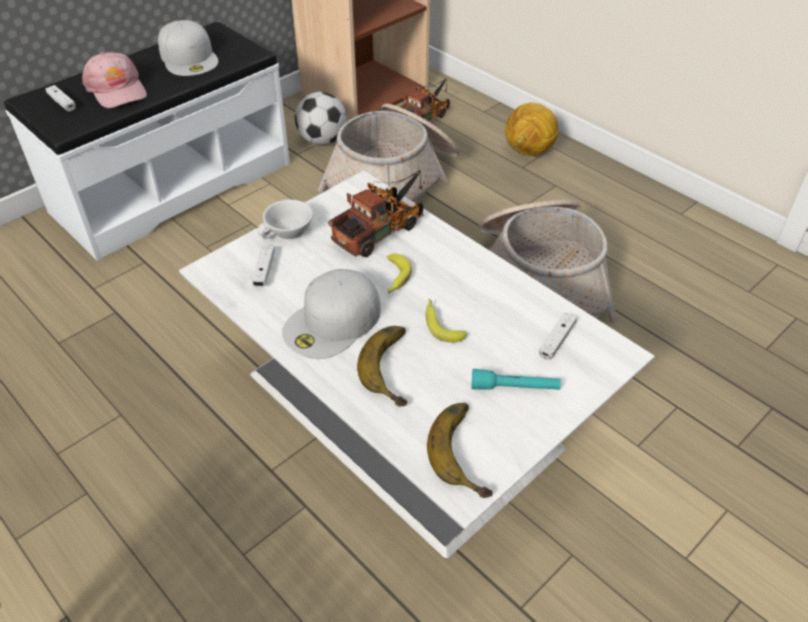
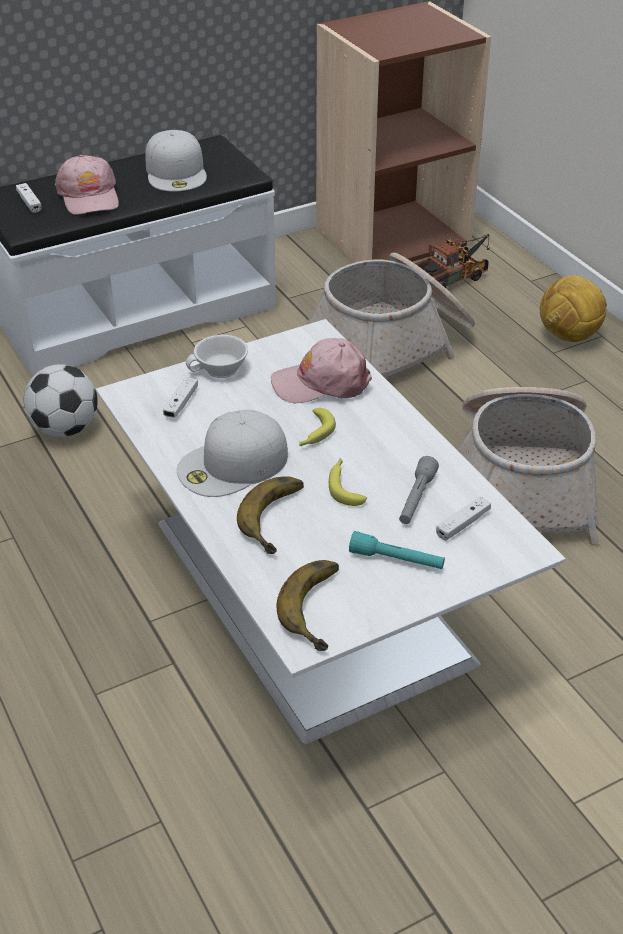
camera: 15 degrees right, 5 degrees down
(322, 140) = (322, 286): football -> football (65, 428)
(383, 229) = (321, 383): toy truck -> pink cap
(507, 324) = (416, 499): none -> grey flashlight

